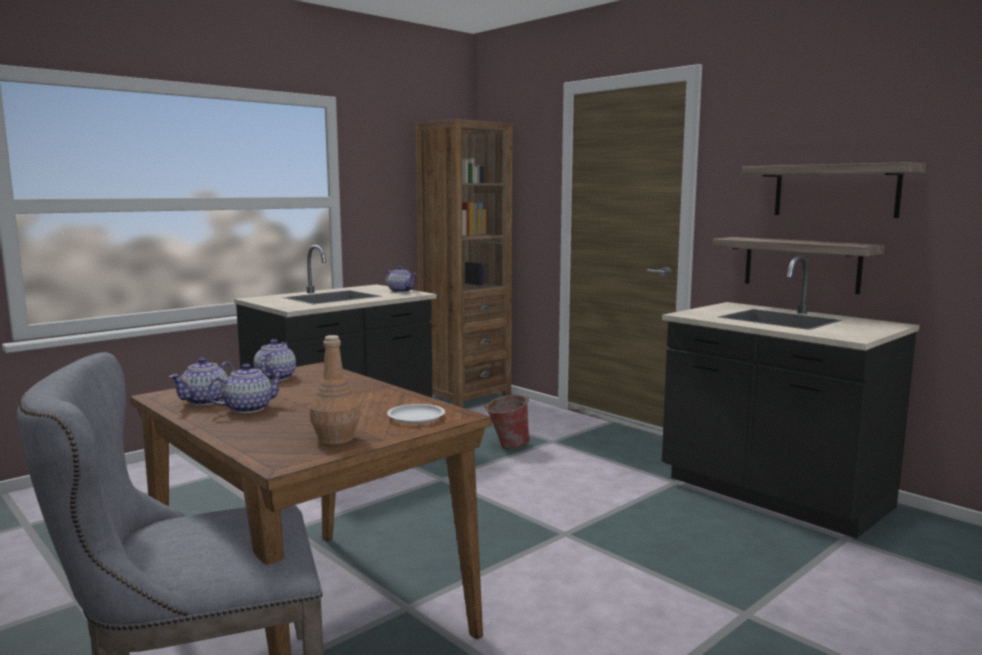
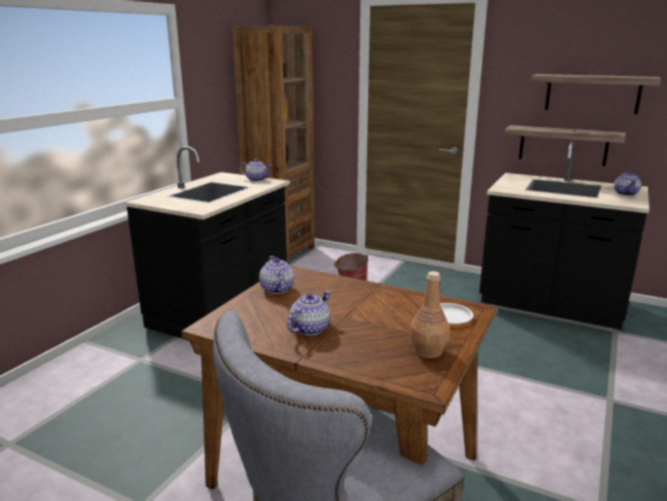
camera: 20 degrees left, 10 degrees up
(206, 401) = (261, 326): teapot -> teapot (626, 193)

